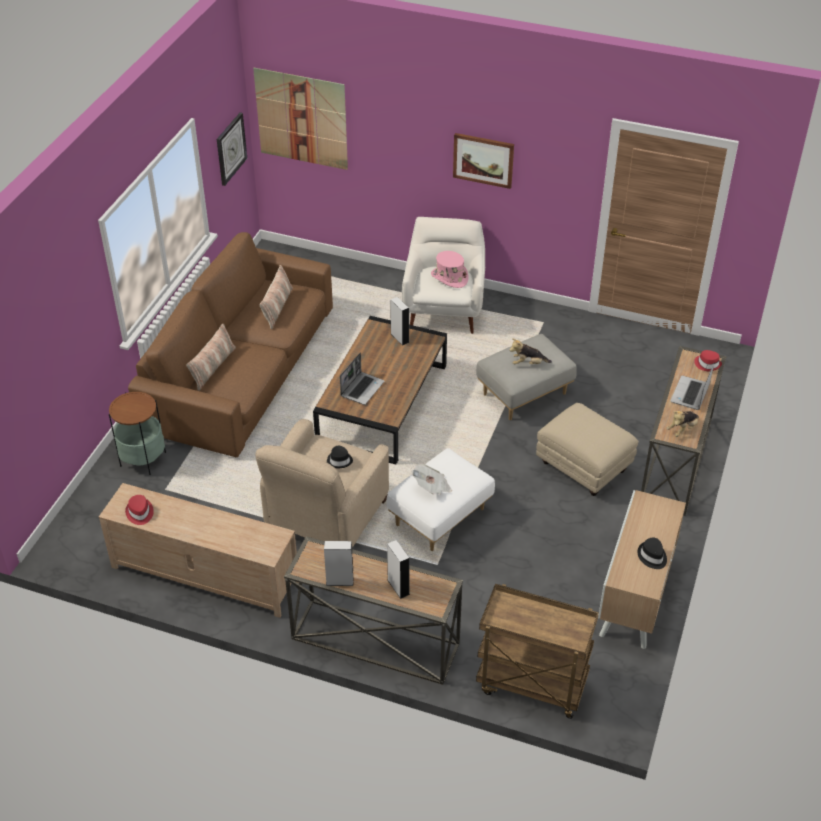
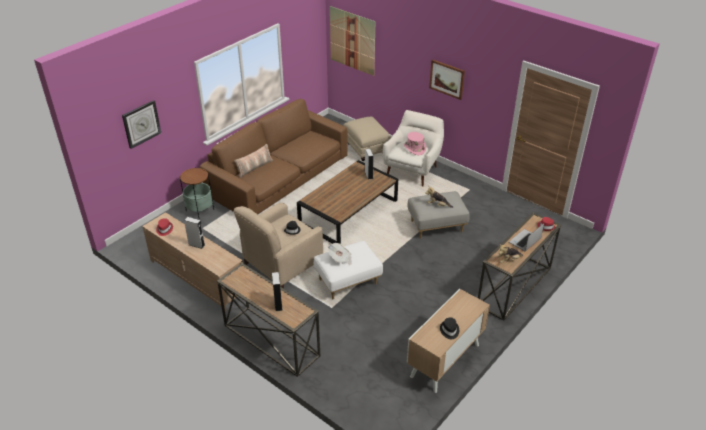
camera: 20 degrees right, 5 degrees down
(230, 148) = (308, 51): wall clock -> wall clock (141, 124)
(277, 307) = (307, 144): pillow -> none
(339, 581) = (246, 292): grey speaker -> grey speaker (196, 245)
(362, 388) = (331, 197): laptop -> none
(530, 685) = (350, 393): brown cart -> none
(584, 467) = (452, 276): beige ottoman -> beige ottoman (366, 149)

